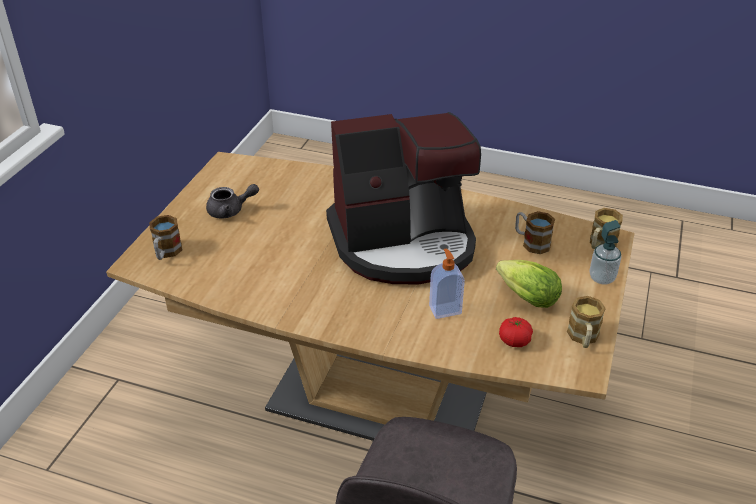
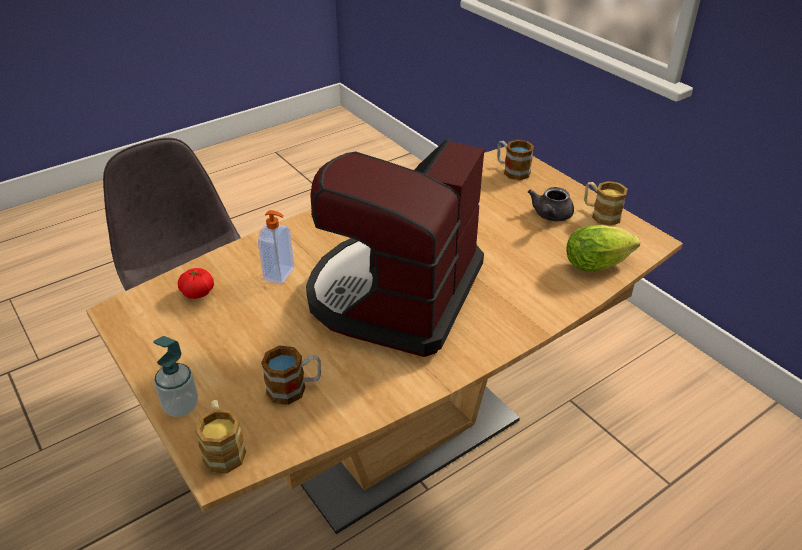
camera: 125 degrees right, 0 degrees up
(524, 296) = (233, 331): lettuce -> lettuce (600, 264)
(583, 338) = (143, 335): mug -> mug (600, 214)

